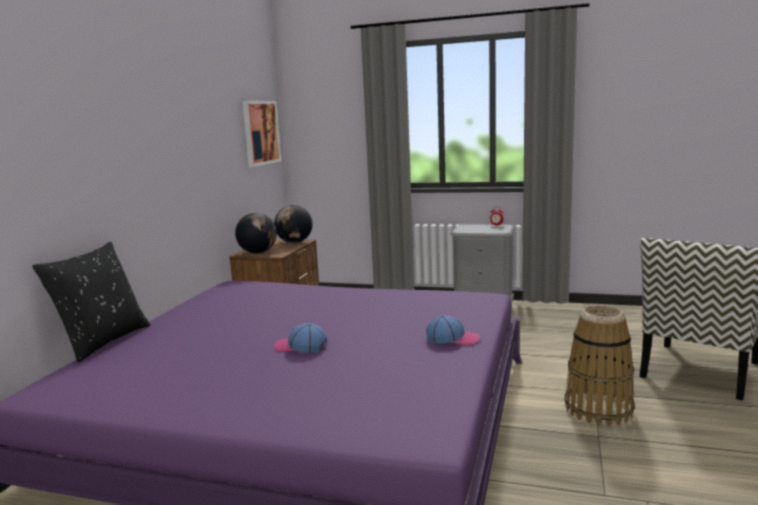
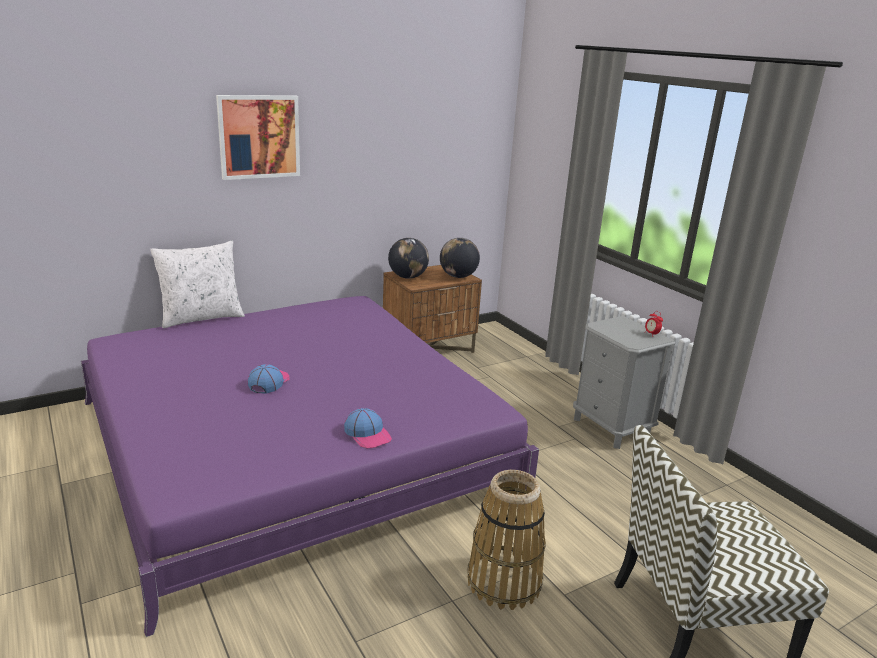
camera: 40 degrees right, 10 degrees up
(103, 341) = (201, 318): black pillow -> white pillow
(260, 133) = (470, 152): picture -> picture (259, 136)
(300, 346) = (268, 382): cap -> cap turned 45 degrees clockwise

